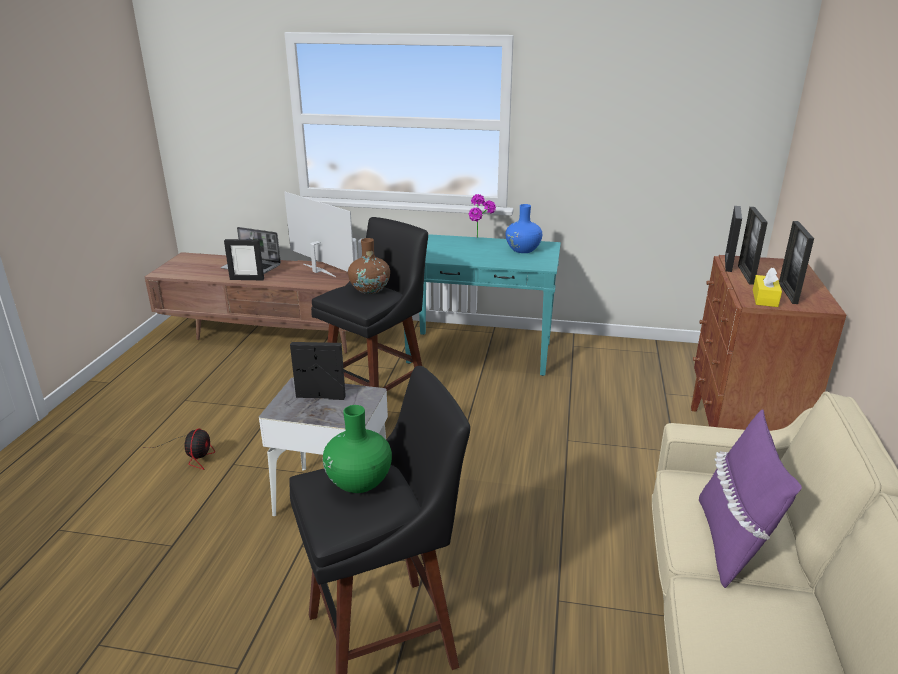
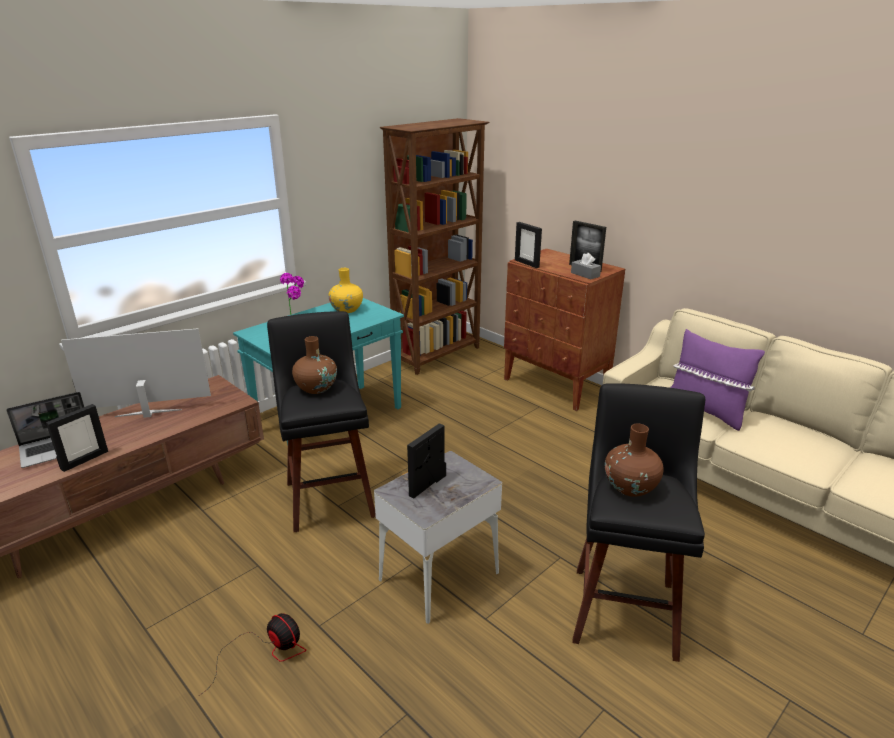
camera: 55 degrees left, 0 degrees up
(359, 481) = (630, 487): green vase -> brown vase
(523, 250) = (346, 310): blue vase -> yellow vase
(668, 354) = (438, 355): none -> brown bookcase
(745, 275) = (548, 266): picture frame -> none
(765, 298) = (585, 274): yellow tissue box -> grey tissue box

